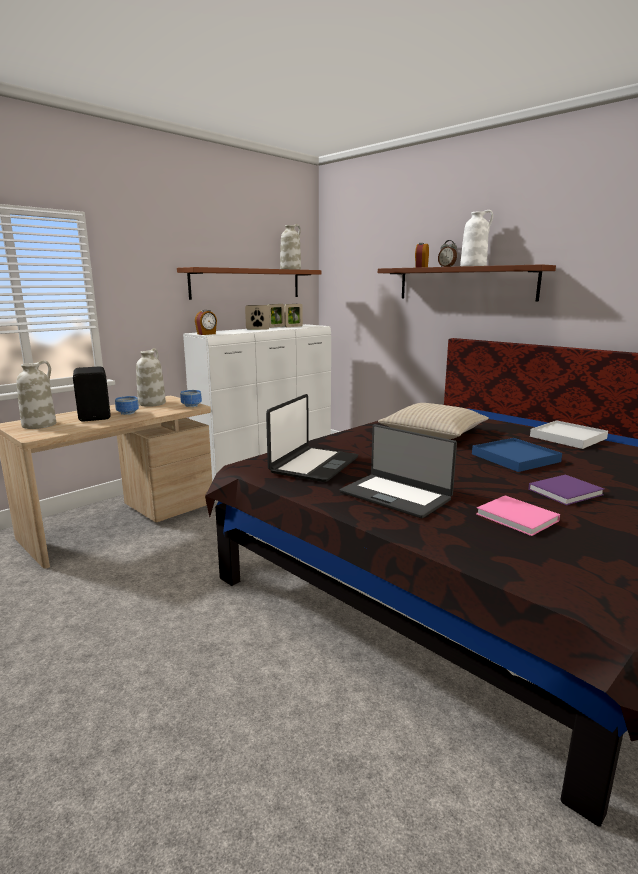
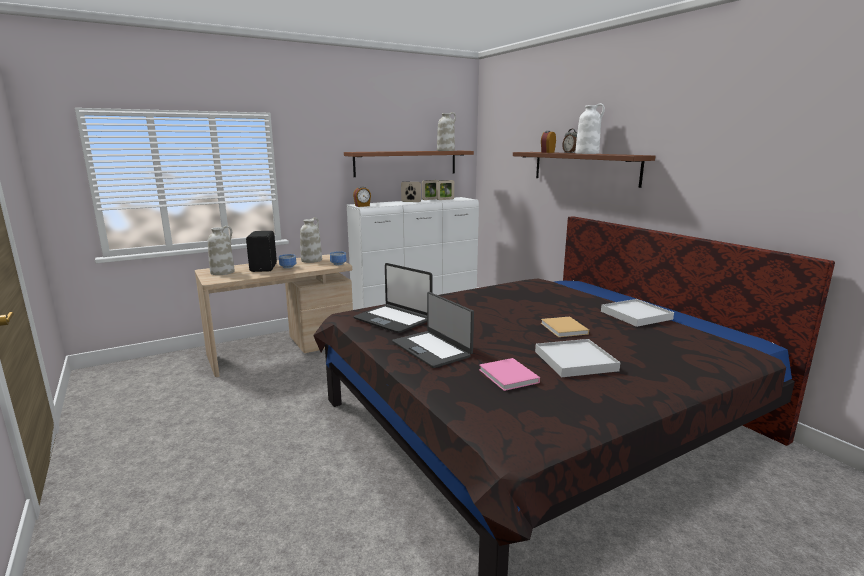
camera: 15 degrees right, 0 degrees up
(313, 465) = (393, 319): laptop -> laptop turned 90 degrees clockwise
(433, 432) = (518, 301): beige pillow -> none
(515, 458) = (564, 329): blue tray -> beige book
(566, 491) = (575, 361): purple book -> white tray

